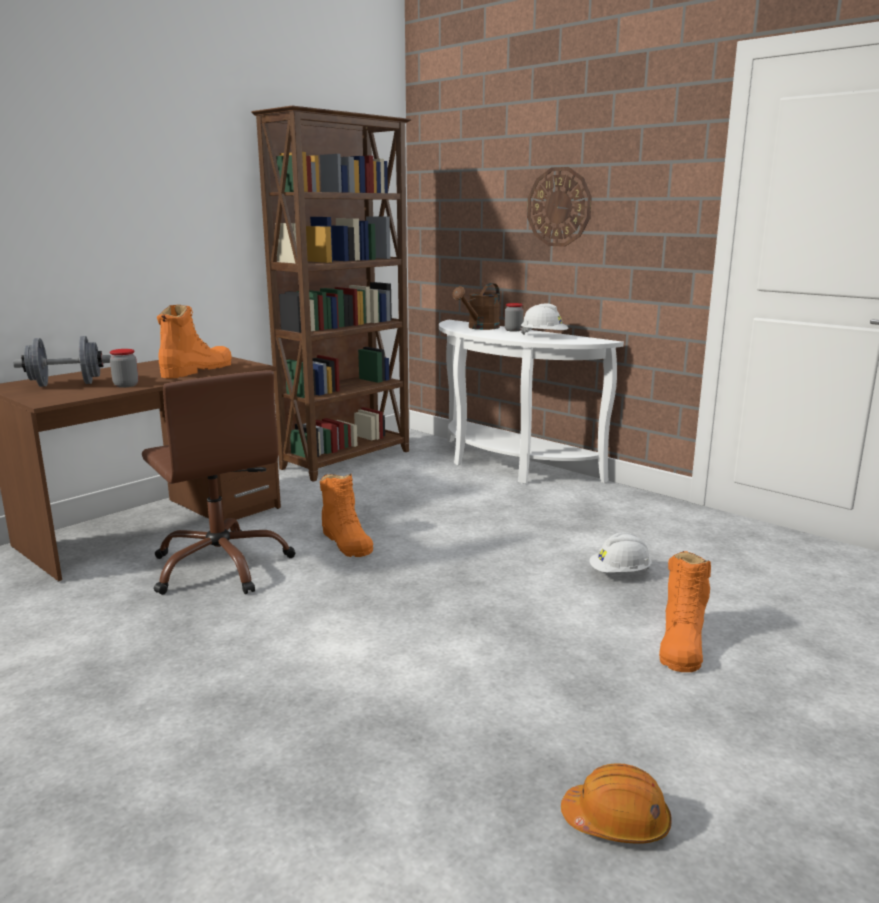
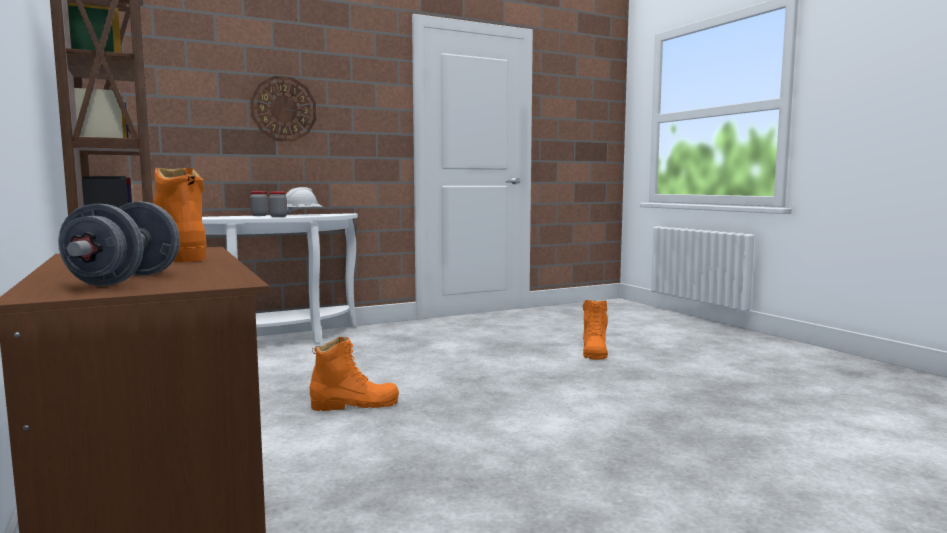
camera: 70 degrees left, 10 degrees down
(126, 385) = (204, 267): jar -> jar (278, 217)
(221, 566) = (343, 458): brown office chair -> none
(480, 328) = (227, 217): brown watering can -> none
(616, 821) = (750, 388): orange hard hat -> none
(620, 573) = (501, 347): white hard hat -> none
(681, 644) = (594, 351): orange boot -> orange boot turned 60 degrees clockwise

